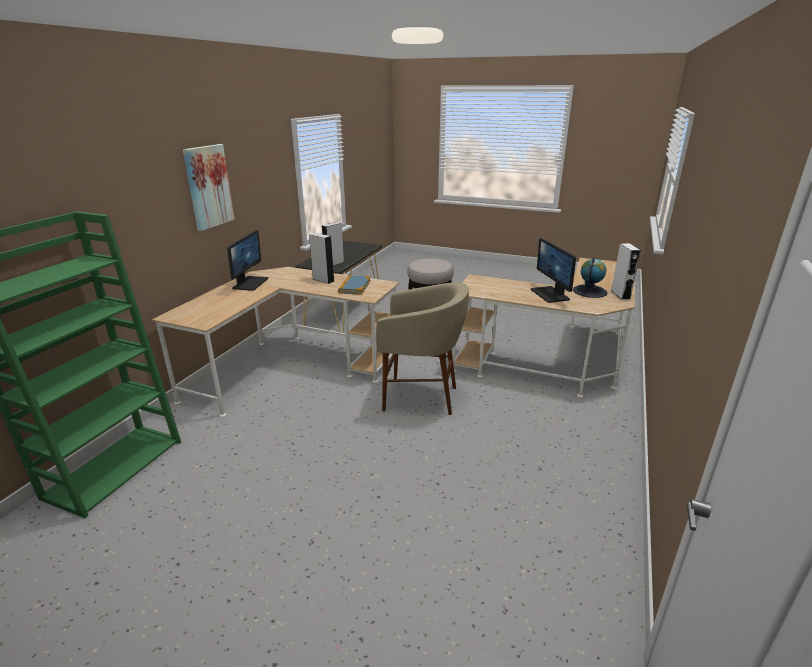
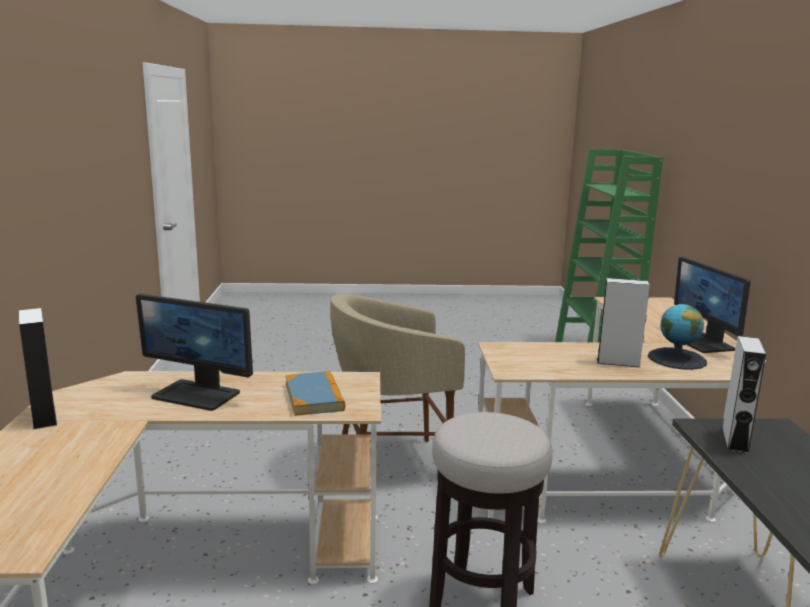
camera: 155 degrees right, 10 degrees down
(208, 187) = (767, 187): picture -> none
(354, 287) = (547, 359): book -> book (314, 396)
(550, 294) = (197, 394): monitor -> monitor turned 150 degrees clockwise
(589, 291) = (109, 415): globe -> globe (677, 359)

